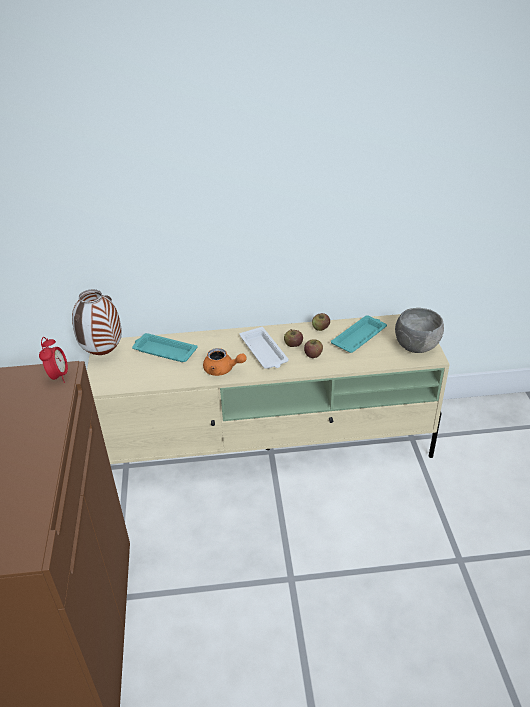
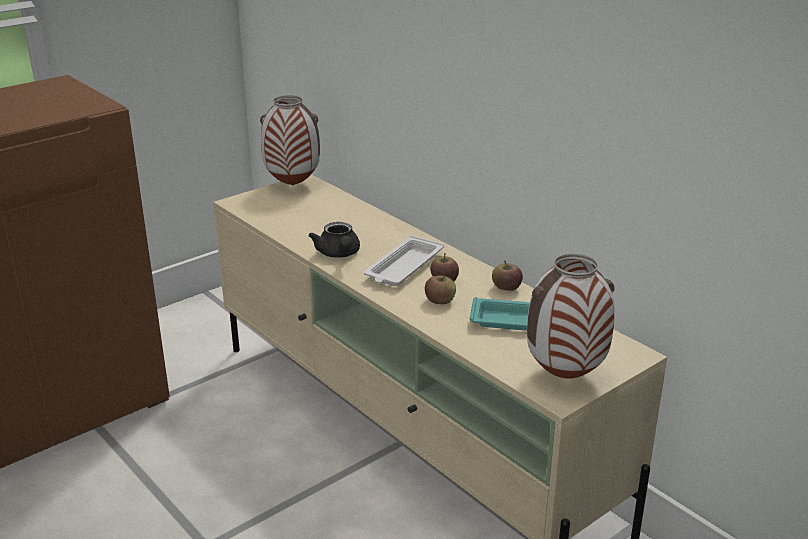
camera: 55 degrees right, 10 degrees down
(58, 376) = (92, 107): alarm clock -> none
(164, 351) = (333, 212): turquoise tray -> none
(222, 370) = (338, 254): orange teapot -> black teapot
(416, 347) = (565, 375): grey bowl -> vase

